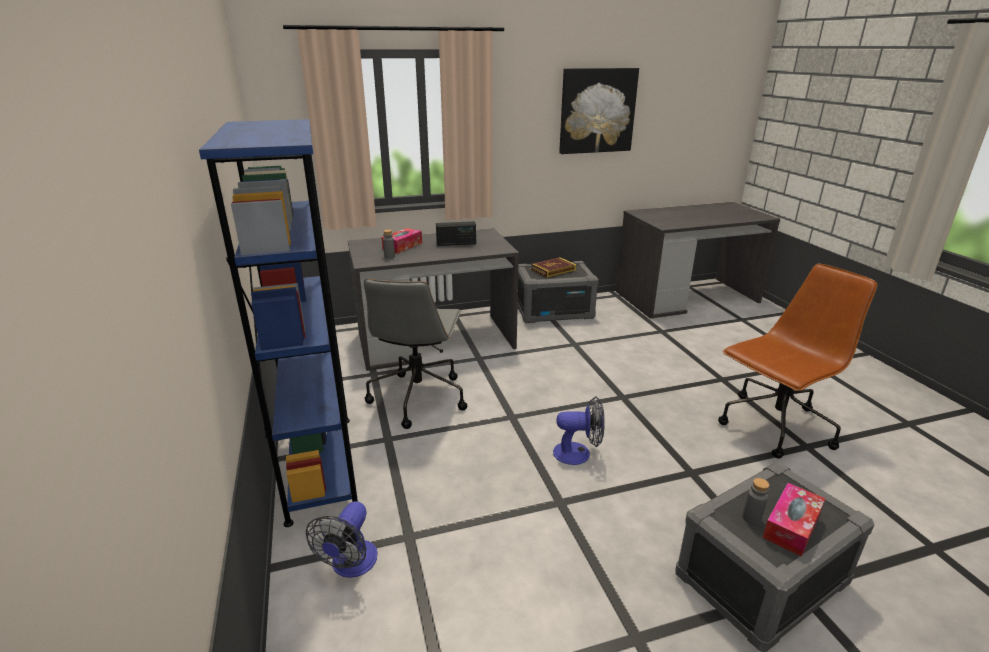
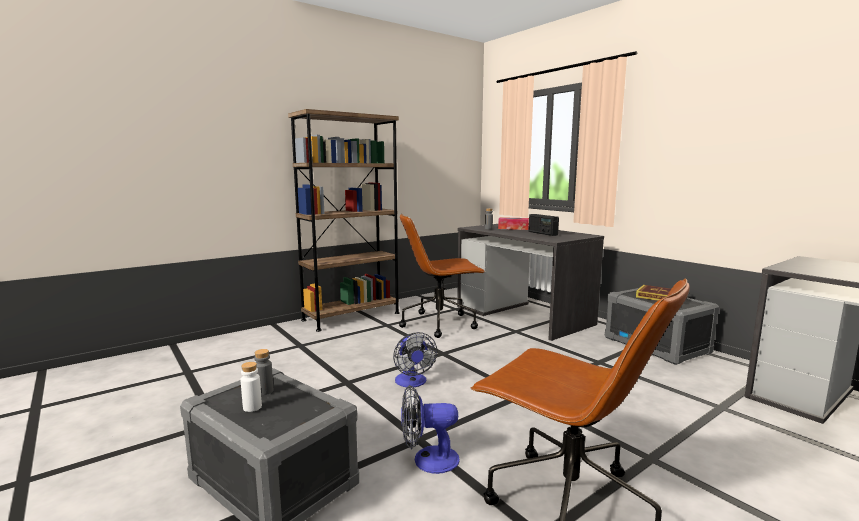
camera: 70 degrees right, 15 degrees down
(320, 466) = (351, 316): blue bookcase -> brown bookcase
(350, 565) = (275, 337): fan -> fan (428, 460)
(418, 397) = (440, 324): grey office chair -> brown office chair
(597, 111) = (758, 123): picture -> none
(791, 526) = (252, 407): tissue box -> white bottle

